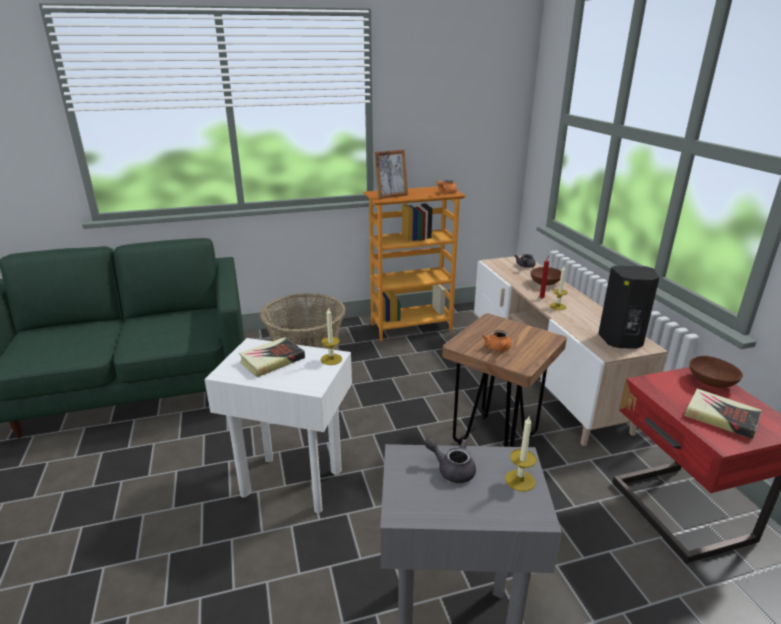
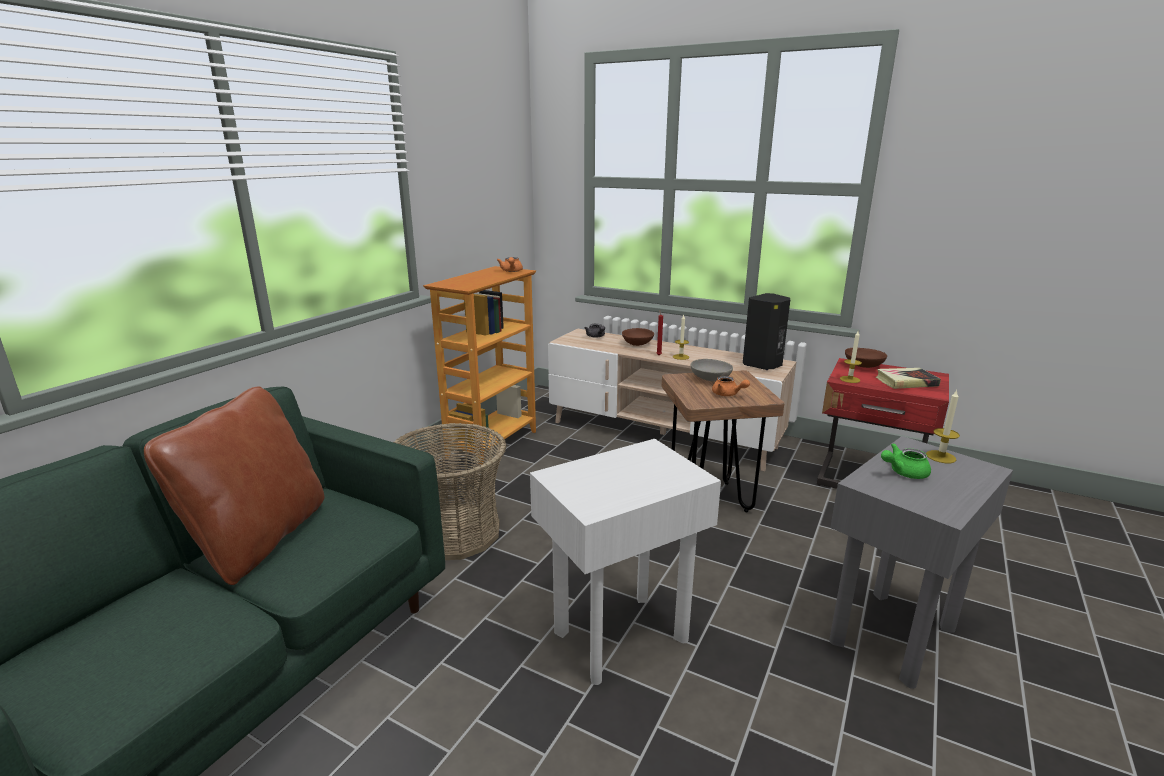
camera: 45 degrees left, 5 degrees down
(156, 321) = (259, 539): none -> brown pillow
(272, 360) = (608, 477): book -> none
(331, 359) = (655, 450): candle -> candle (850, 379)
(391, 196) = (468, 283): picture frame -> none
(452, 469) = (903, 472): grey teapot -> green teapot
(515, 331) = (710, 379): none -> grey bowl

